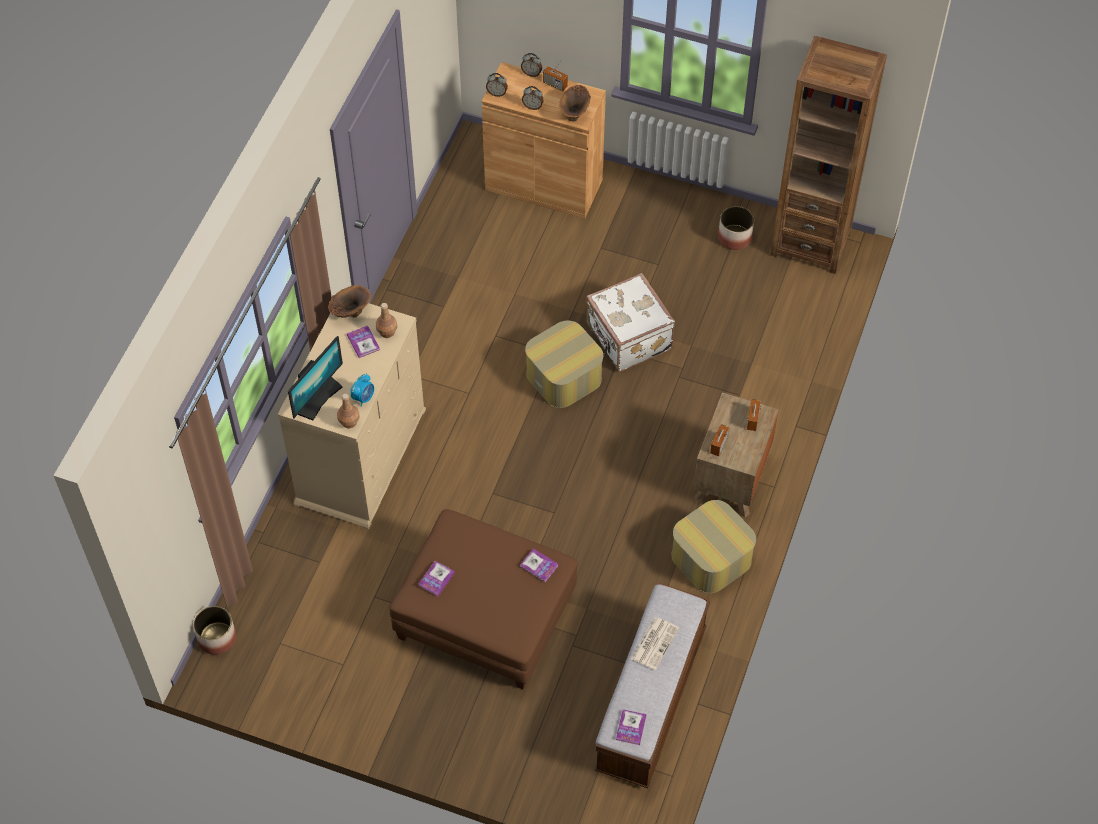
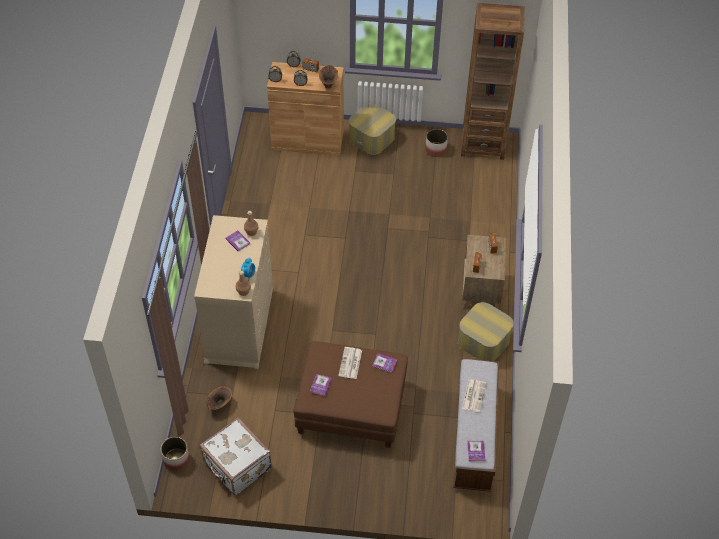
camera: 15 degrees left, 5 degrees down
(318, 398) = (218, 281): monitor -> none
(350, 313) = (223, 225): brown vase -> brown vase (219, 405)
(489, 555) = (350, 363): none -> newspaper
(564, 376) = (356, 250): ottoman -> ottoman (372, 138)
(628, 338) = (389, 220): white suitcase -> white suitcase (237, 467)

